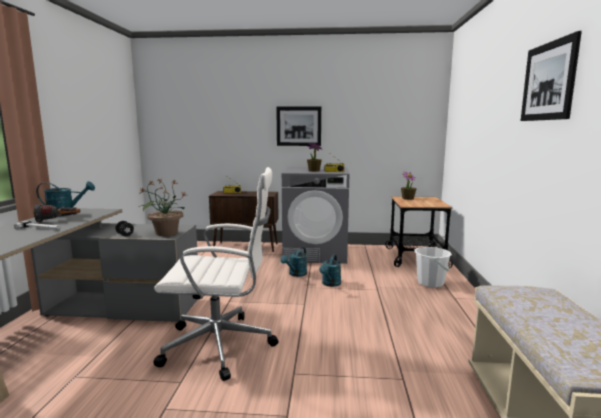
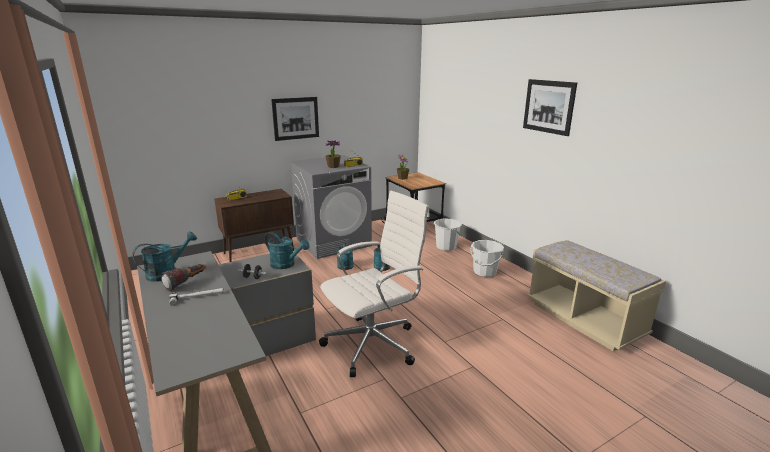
camera: 35 degrees left, 10 degrees up
(166, 233) = (286, 265): potted plant -> turquoise watering can
(448, 319) = (485, 272): none -> white bucket

